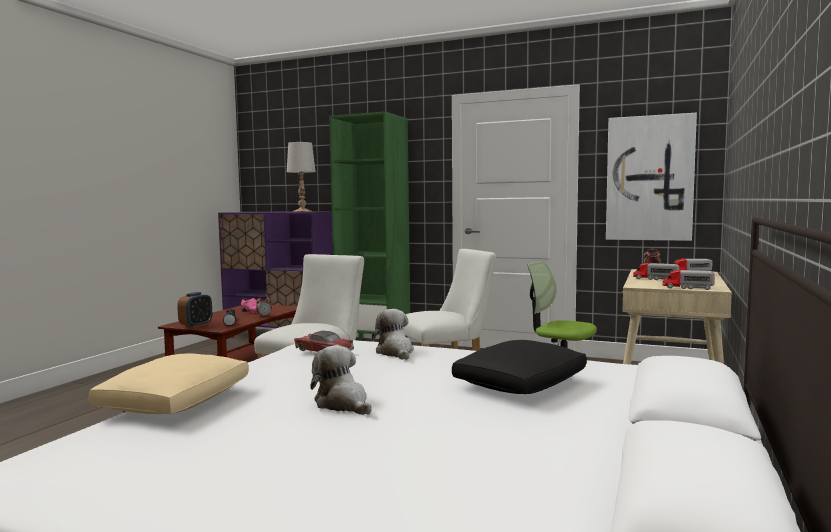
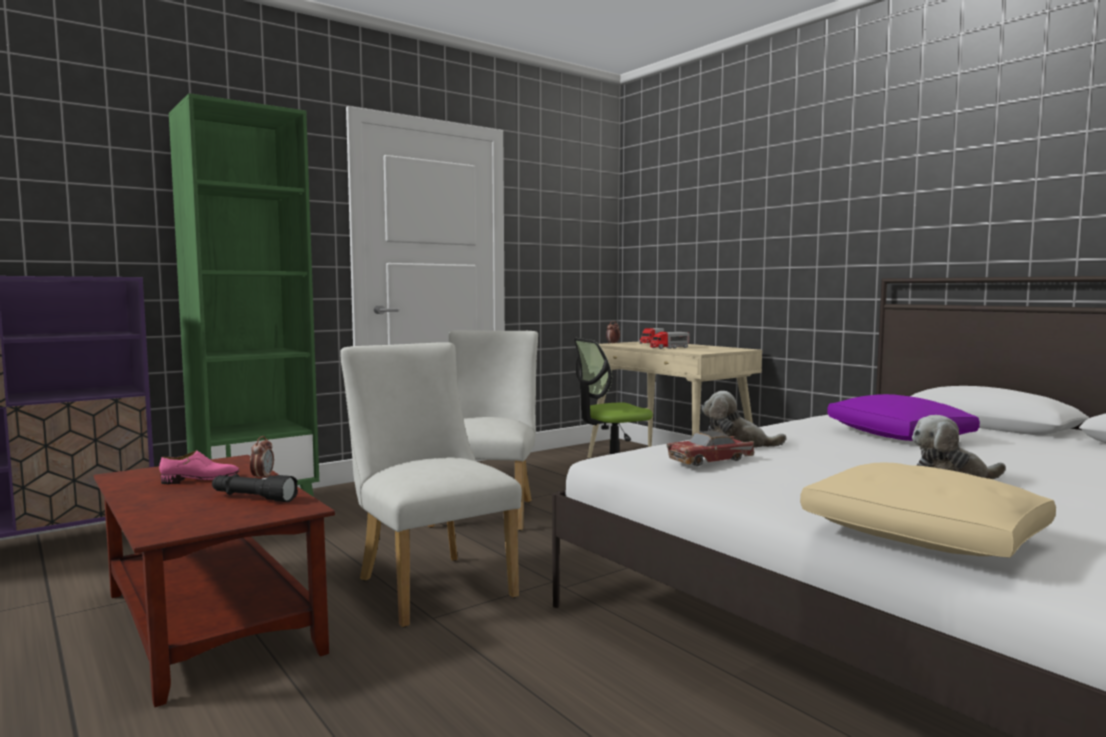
camera: 60 degrees left, 0 degrees up
(196, 325) = (221, 520): alarm clock -> none
(302, 211) = (89, 276): white table lamp -> none
(520, 385) = (899, 436): black pillow -> purple pillow
(649, 178) = (566, 248): picture -> none
(687, 288) = (731, 350): toy truck -> none

